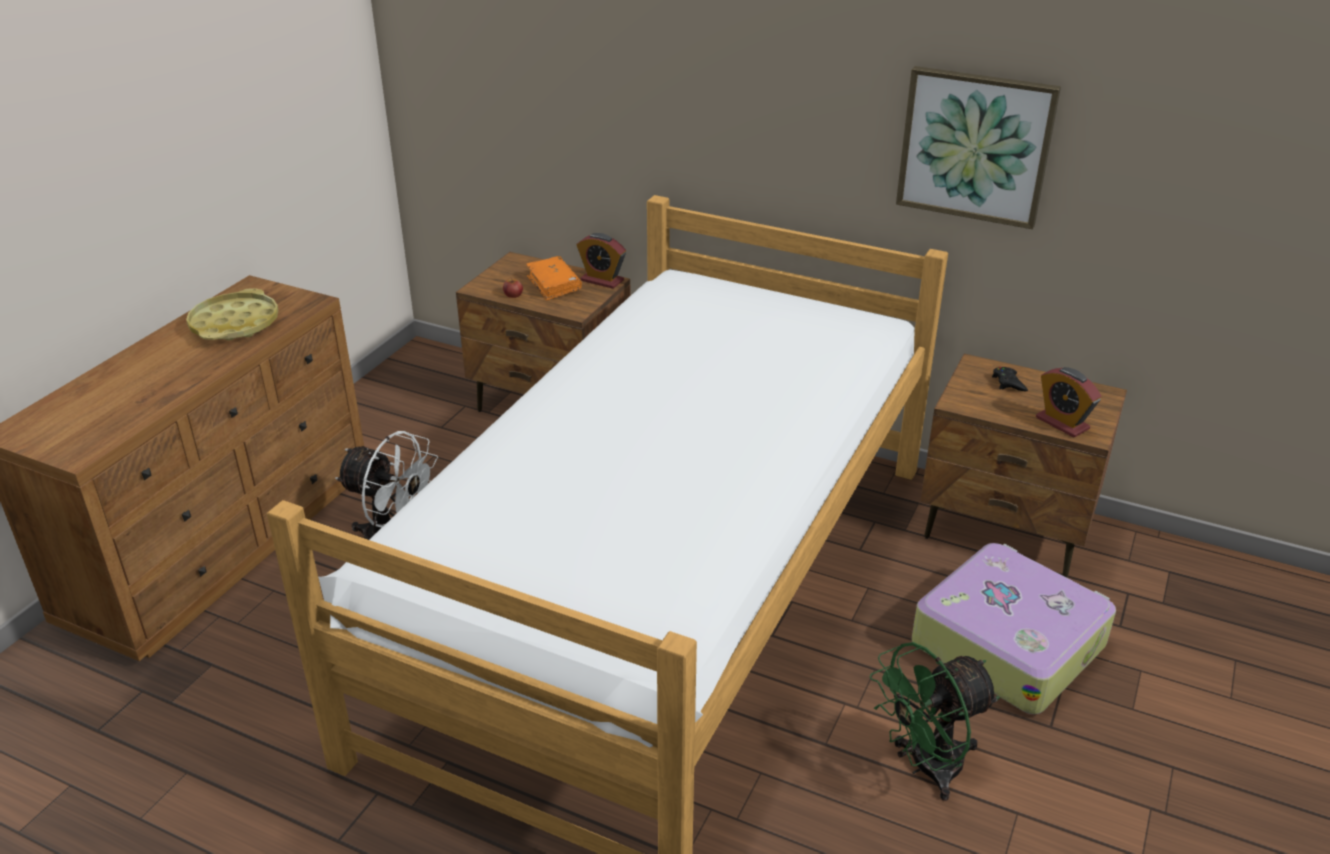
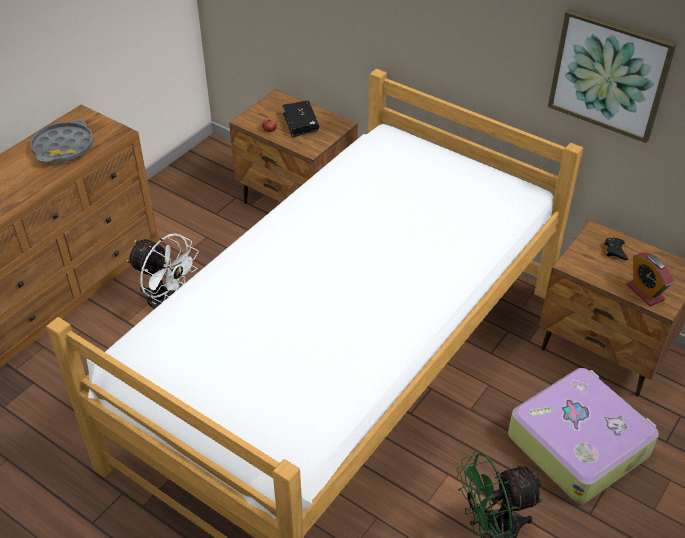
camera: 10 degrees right, 10 degrees up
(235, 324) = (63, 147): yellow tray -> grey tray
(554, 285) = (300, 123): orange book -> black book
(602, 280) = (336, 123): alarm clock -> none

